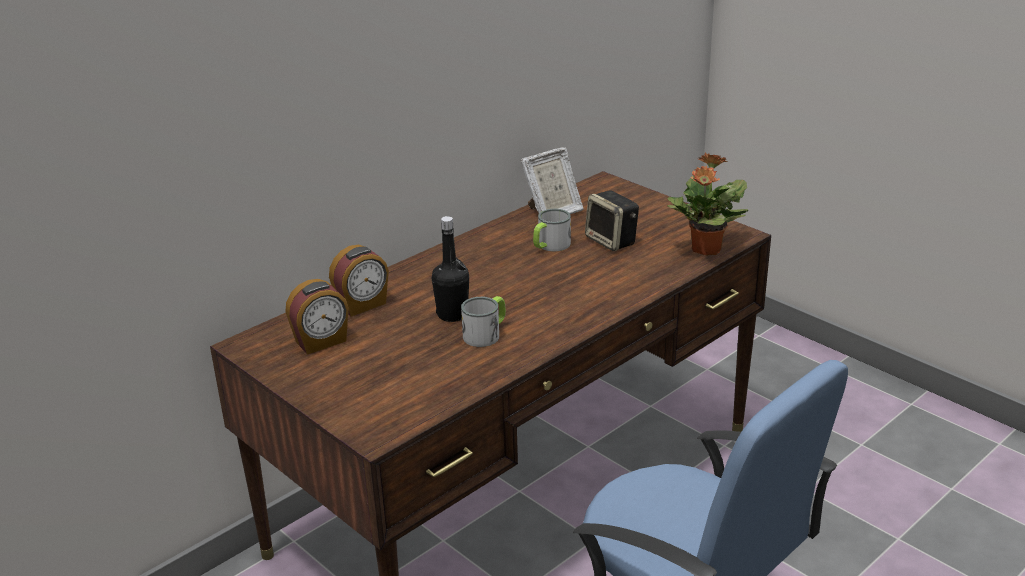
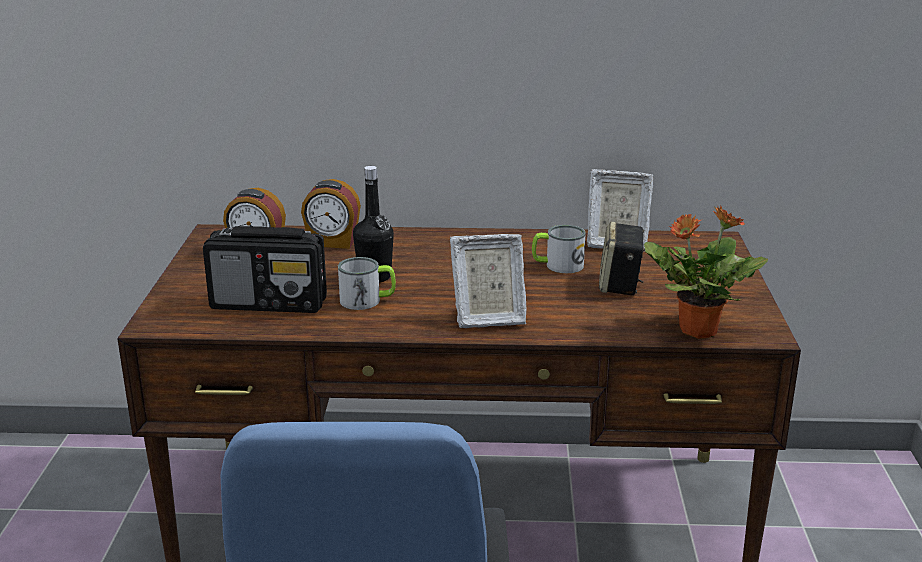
camera: 45 degrees right, 5 degrees down
(424, 373) = (270, 303): none -> radio
(585, 304) = (487, 318): none -> picture frame

